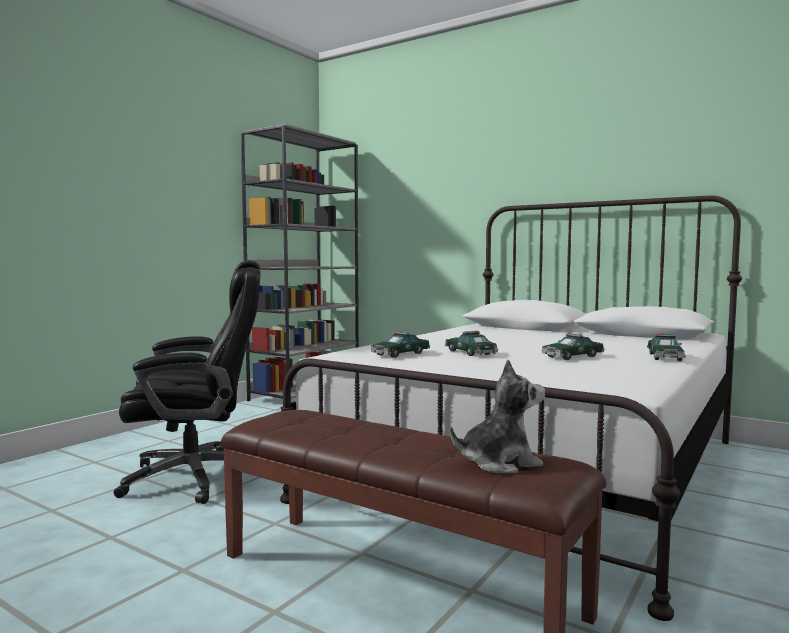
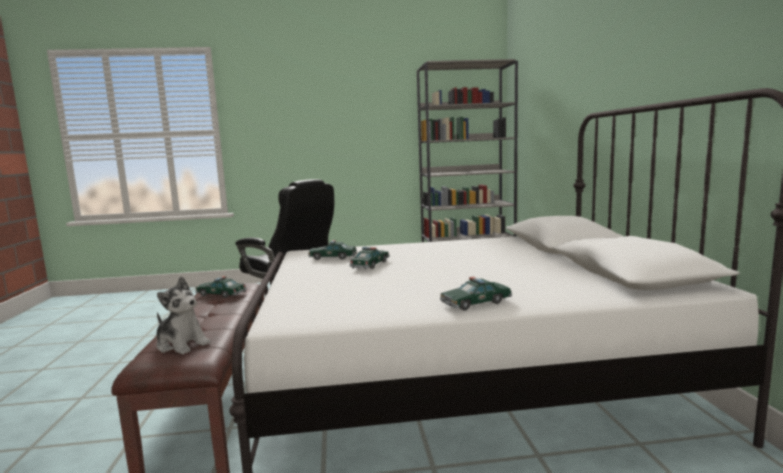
camera: 50 degrees right, 5 degrees up
(572, 356) = (410, 284): toy car -> toy car (221, 294)

